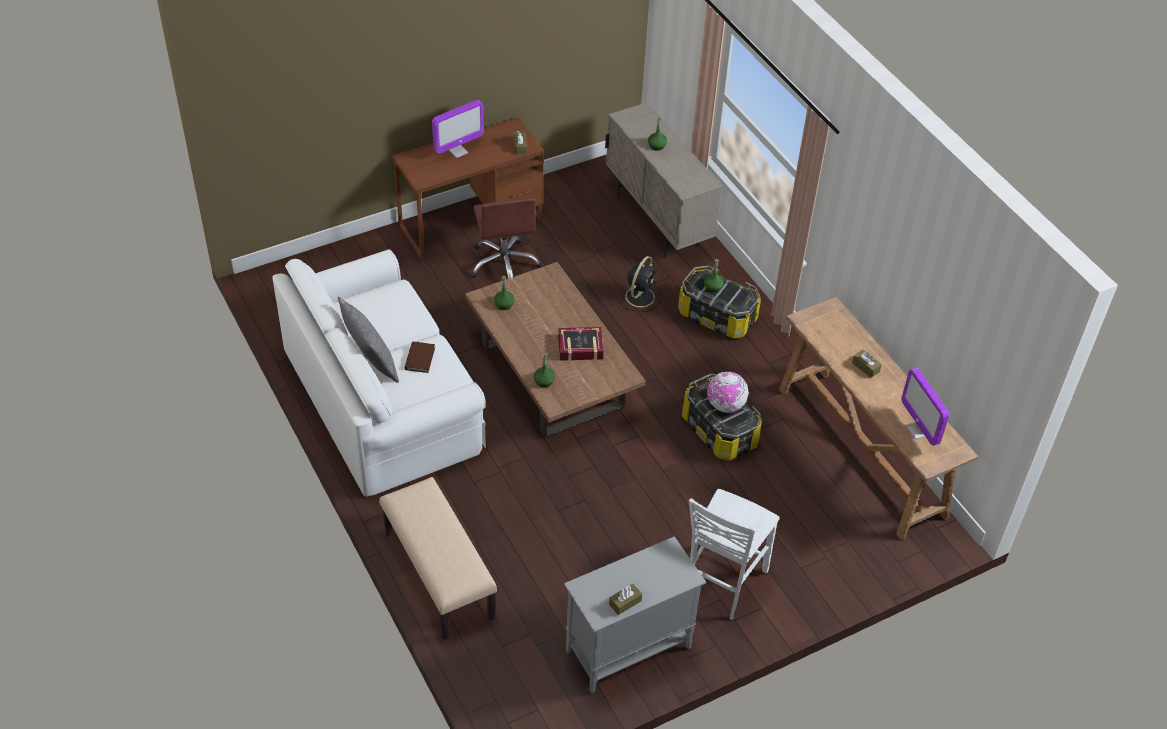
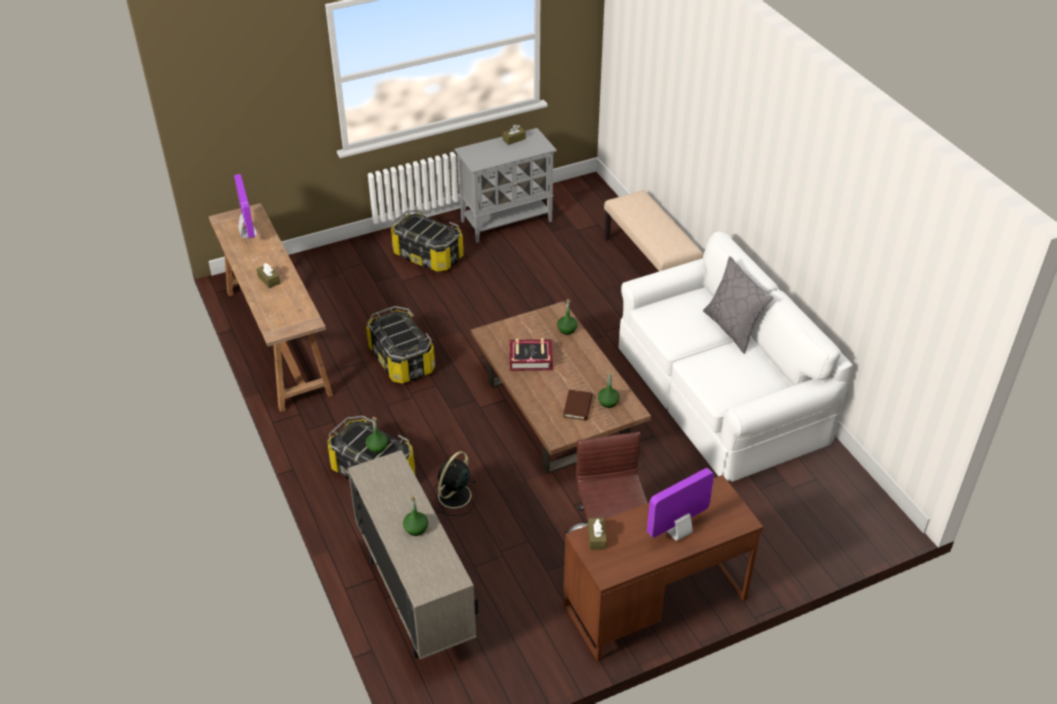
camera: 175 degrees left, 5 degrees down
(420, 358) = (686, 329): brown book -> brown book (577, 407)
(722, 583) = (428, 255): white chair -> storage box
(725, 406) = (397, 332): globe -> none

